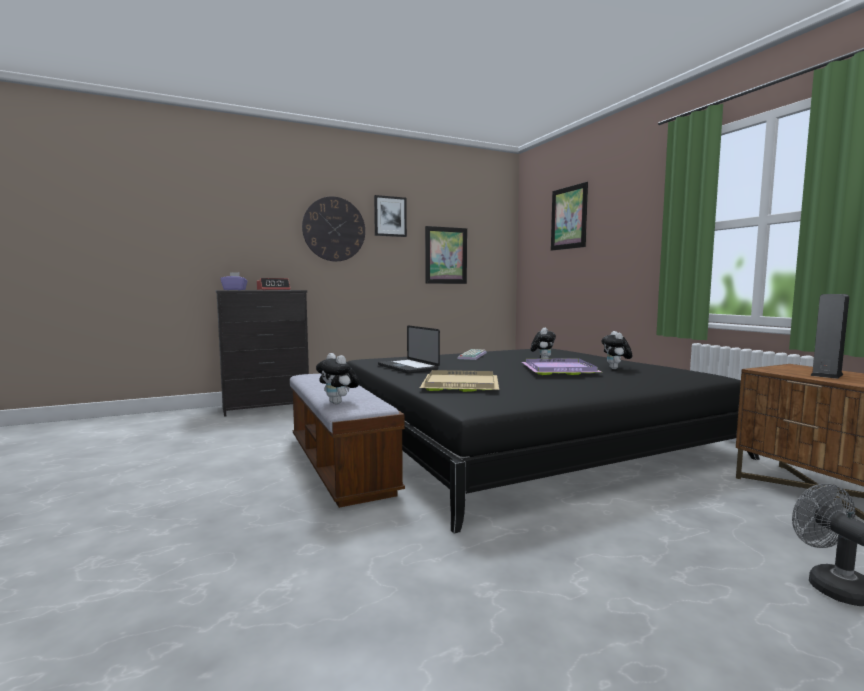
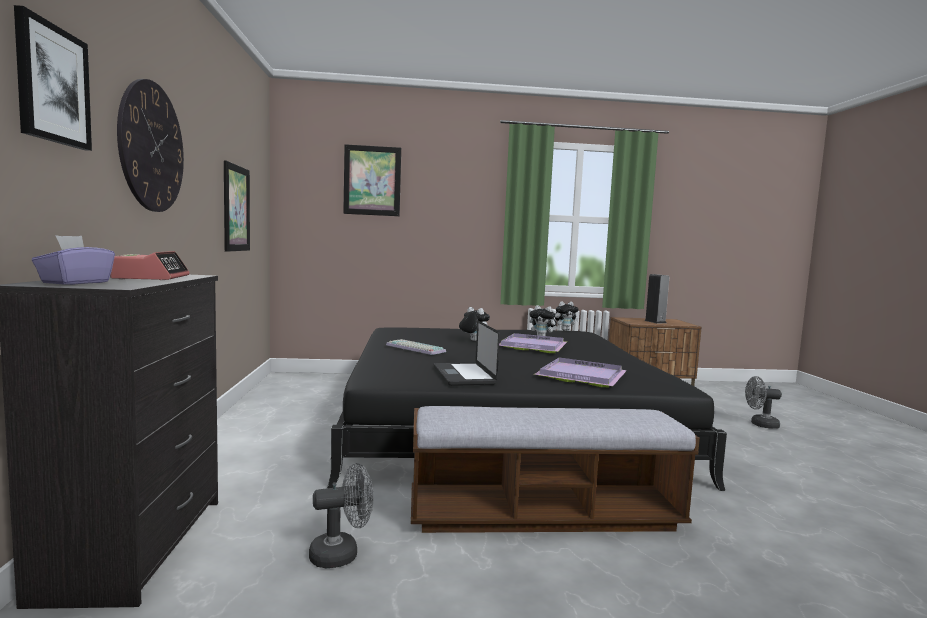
camera: 70 degrees left, 0 degrees up
(269, 432) = (342, 554): none -> grey fan
(338, 403) = (644, 422): plush toy -> plush toy (565, 330)
(390, 216) = (199, 137): picture -> picture (52, 85)
(407, 367) = (463, 375): laptop -> laptop turned 90 degrees clockwise
(462, 384) = (580, 375): beige tray -> purple tray

